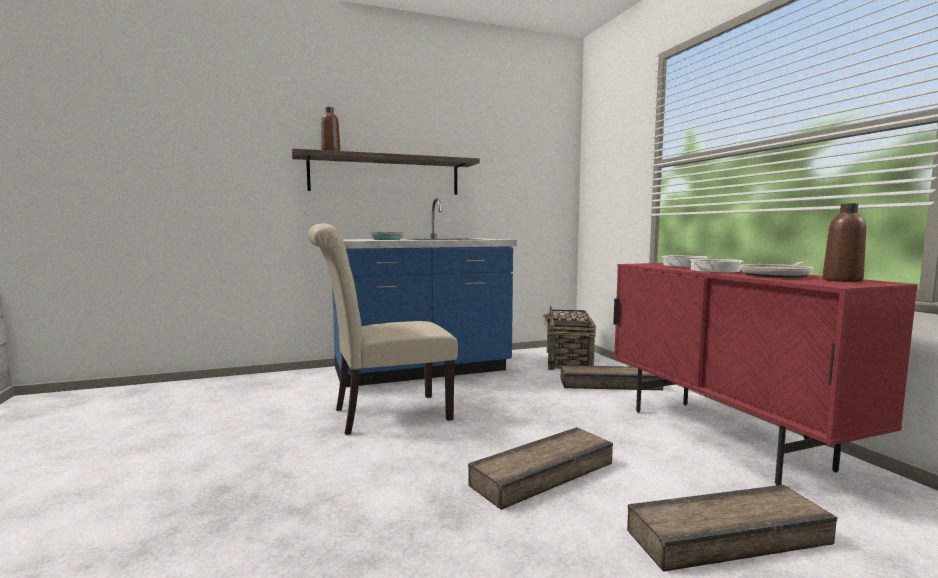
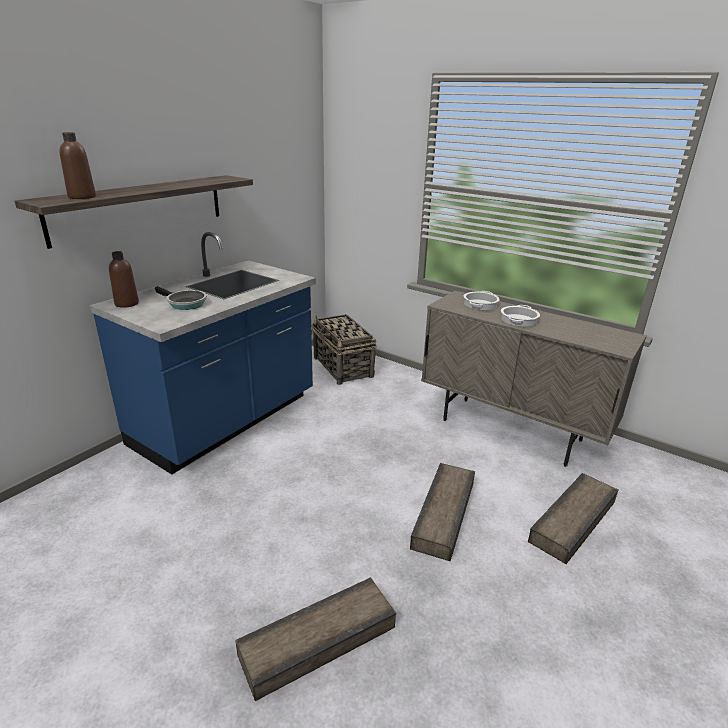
camera: 35 degrees left, 20 degrees up
(384, 415) = (261, 497): beige chair -> none
(609, 383) = (398, 390): crate -> crate (317, 639)
(723, 438) = (511, 430): red cabinet -> beige cabinet
(777, 275) = (567, 328): frying pan -> none
(842, 280) = (611, 336): brown bottle -> brown bottle (127, 304)

